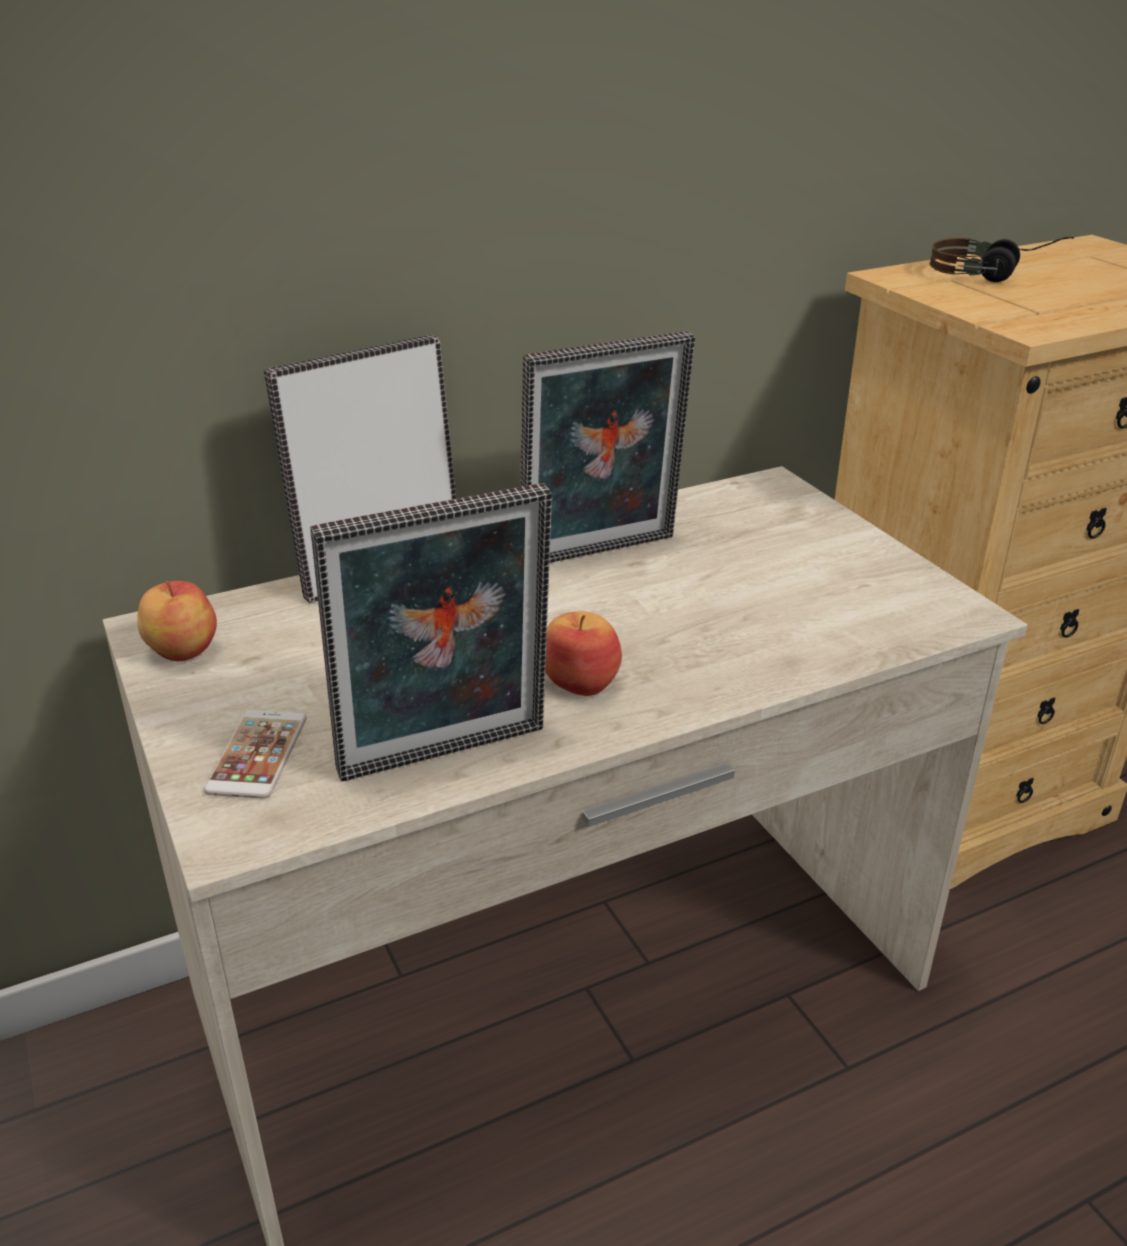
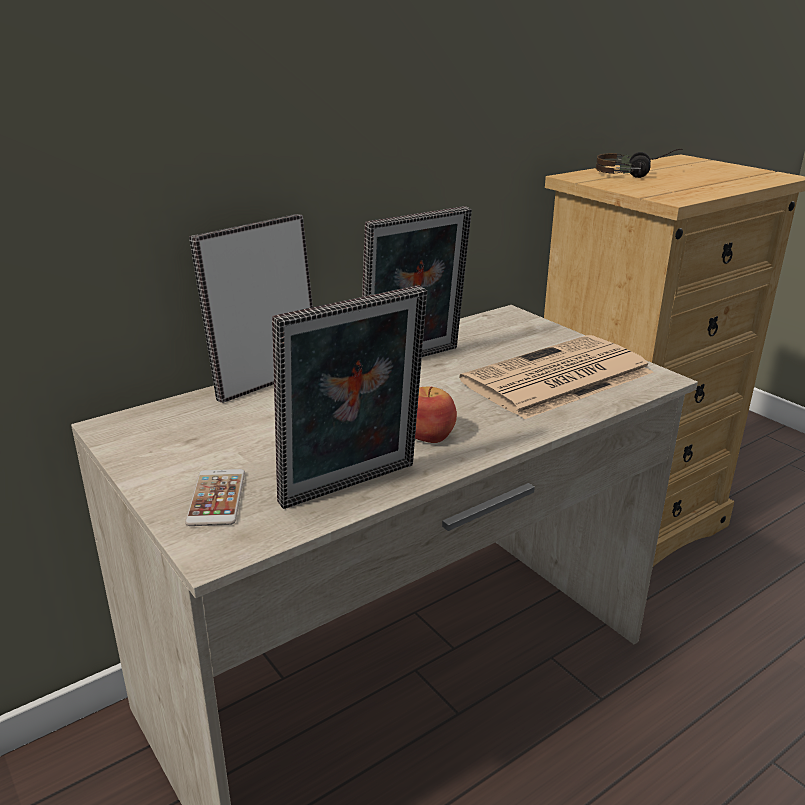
camera: 10 degrees left, 5 degrees down
(180, 650) = (137, 439): apple -> none
(806, 601) = (556, 378): none -> newspaper

